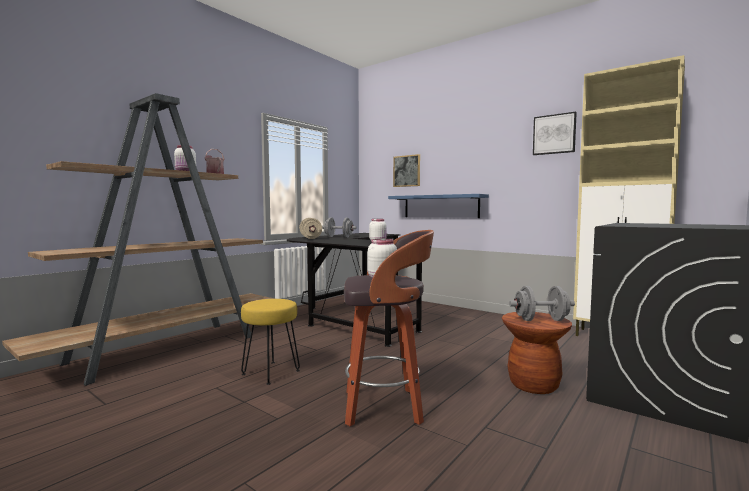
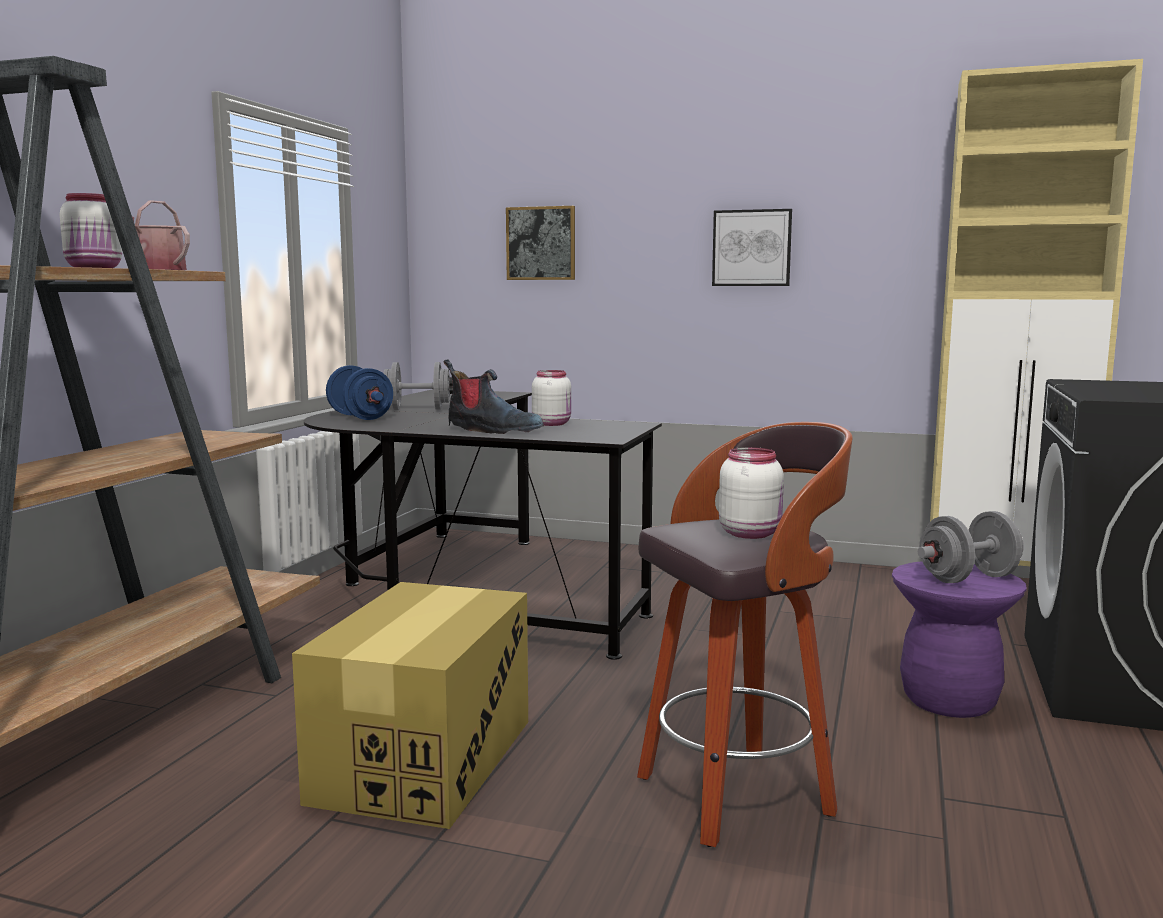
camera: 20 degrees left, 5 degrees up
(271, 372) = (424, 759): yellow stool -> cardboard box
(310, 238) = (360, 417): beige dumbbell -> blue dumbbell
(348, 242) = (492, 430): none -> boot
(440, 206) = (627, 328): blue shelf -> none
(533, 385) = (949, 701): brown stool -> purple stool
(554, 134) = (881, 183): picture -> picture (751, 248)

